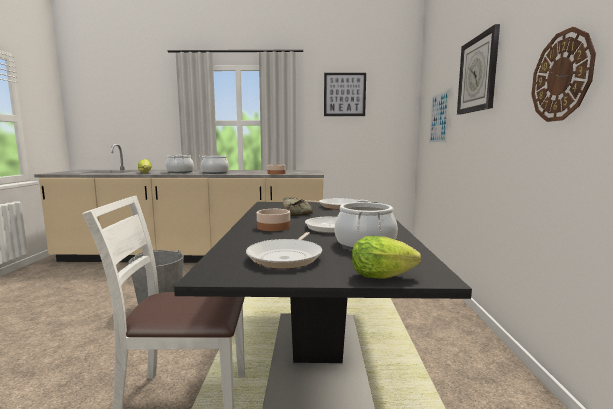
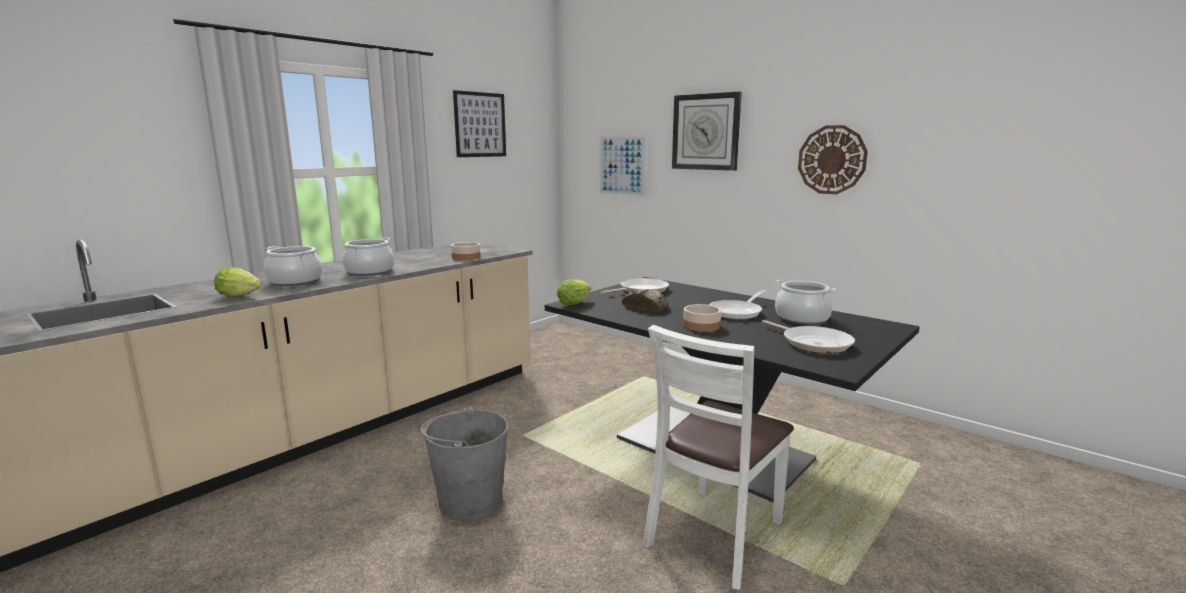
camera: 50 degrees left, 5 degrees up
(385, 277) = (885, 334): lettuce -> lettuce (575, 303)

